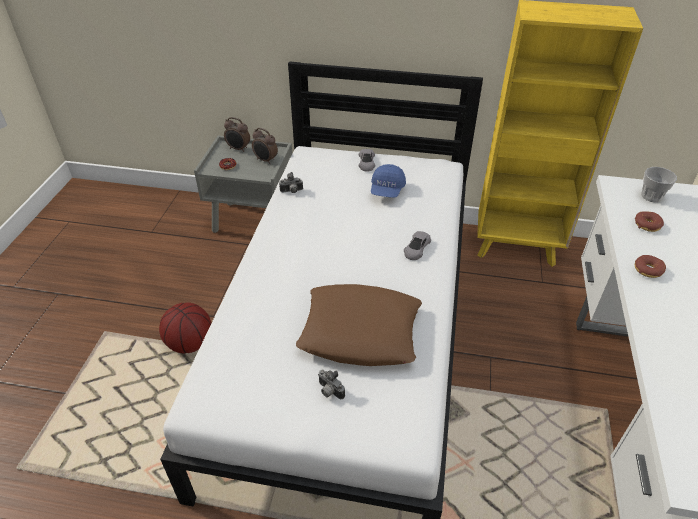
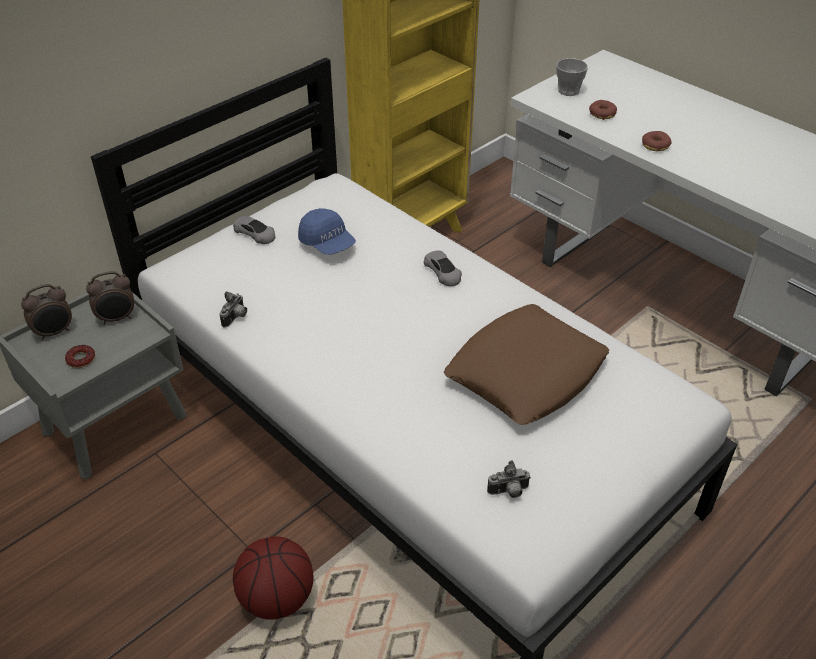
camera: 55 degrees left, 0 degrees up
(329, 391) = (589, 434): camera -> camera (509, 492)

